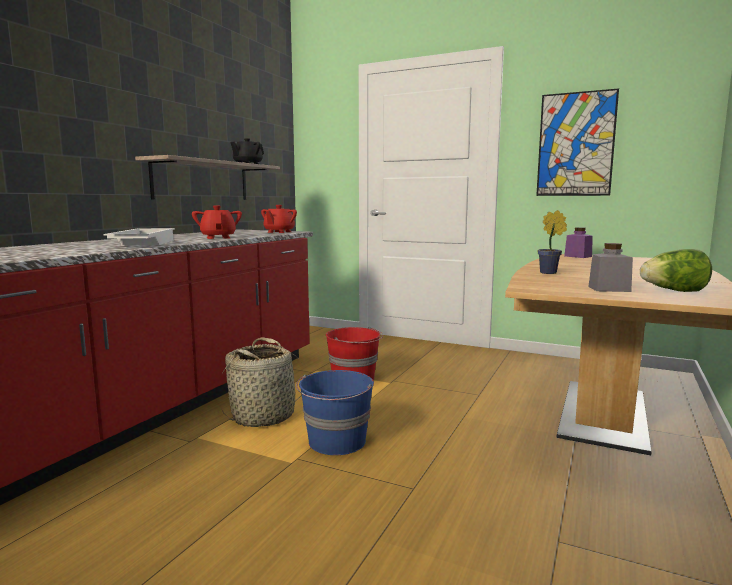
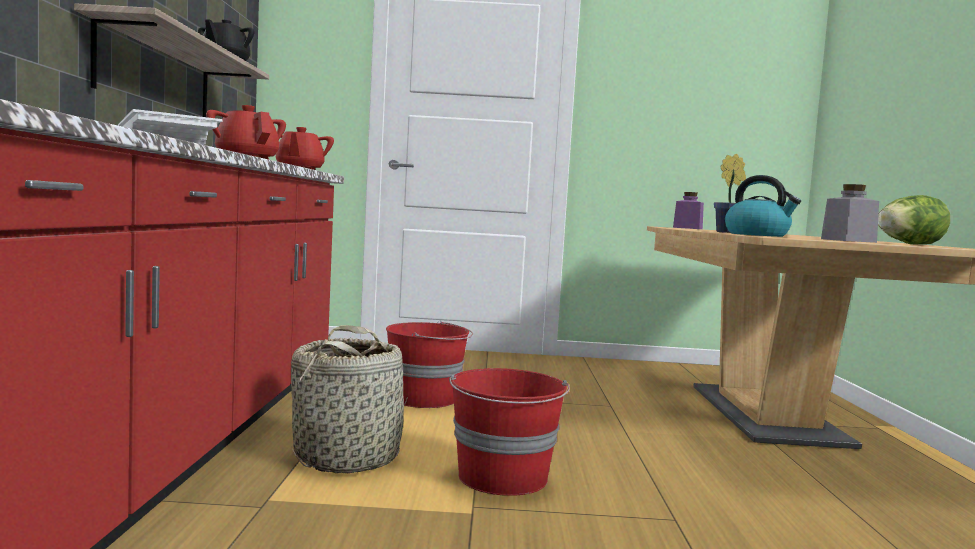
camera: 25 degrees left, 5 degrees down
(337, 442) = (503, 478): blue bucket -> red bucket
(542, 281) = (758, 235): none -> kettle
(575, 144) = (668, 94): picture -> none

